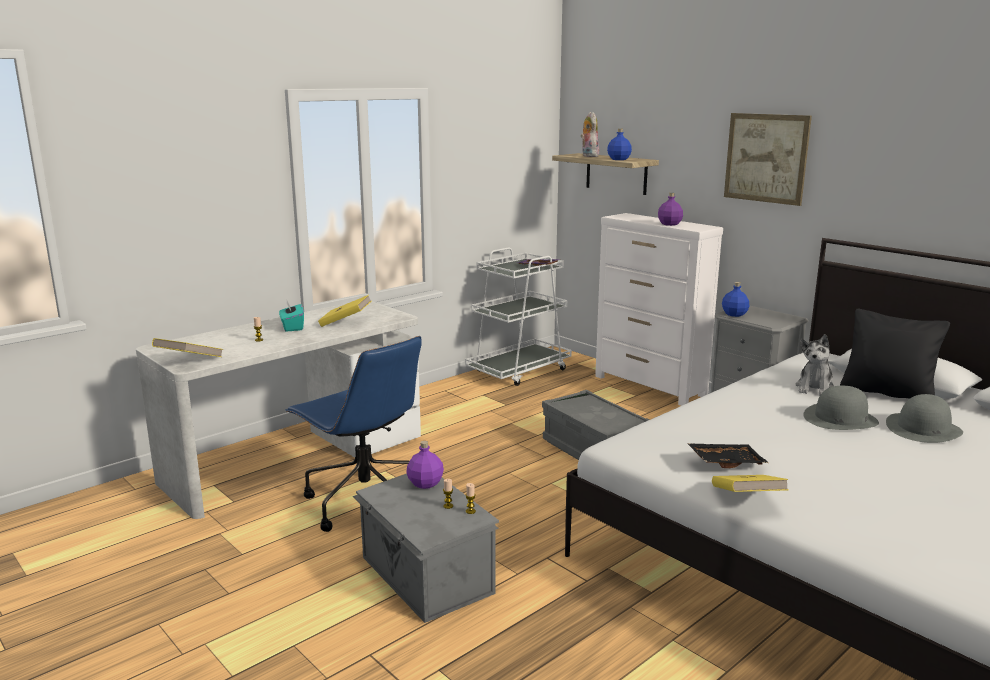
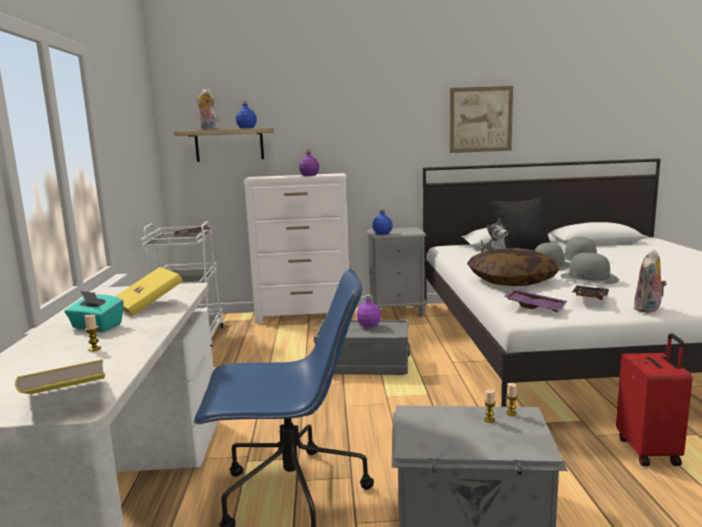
camera: 50 degrees left, 5 degrees down
(424, 484) = (432, 416): purple bottle -> purple bottle (368, 325)
(640, 645) = (649, 451): none -> red suitcase
(649, 444) = (535, 306): none -> purple tray
(731, 416) = (511, 281): none -> pillow
(746, 499) = (648, 309): yellow book -> plush toy
(766, 158) = (370, 116): picture -> picture (480, 119)
(821, 448) = (589, 278): none -> grey hat

